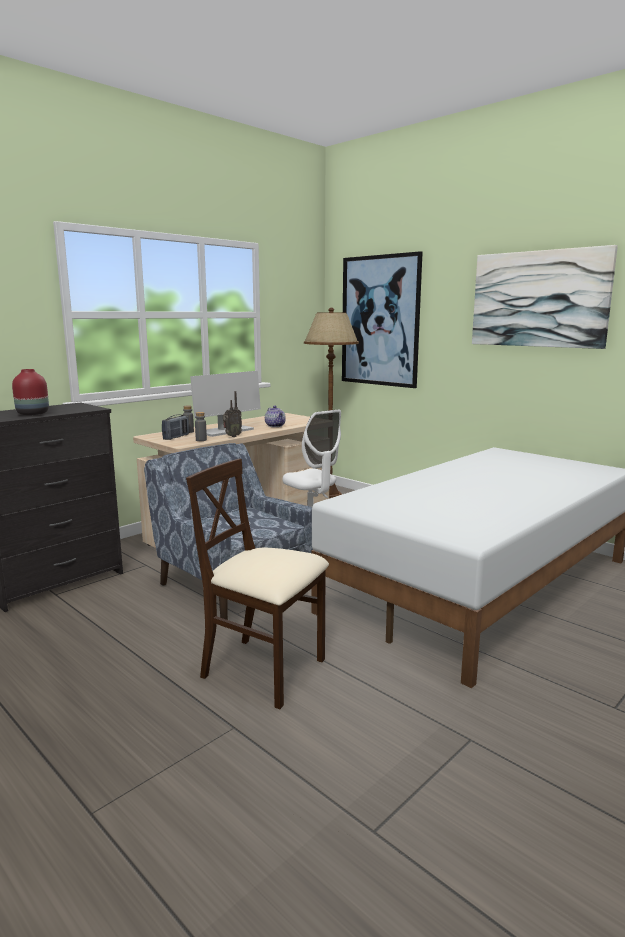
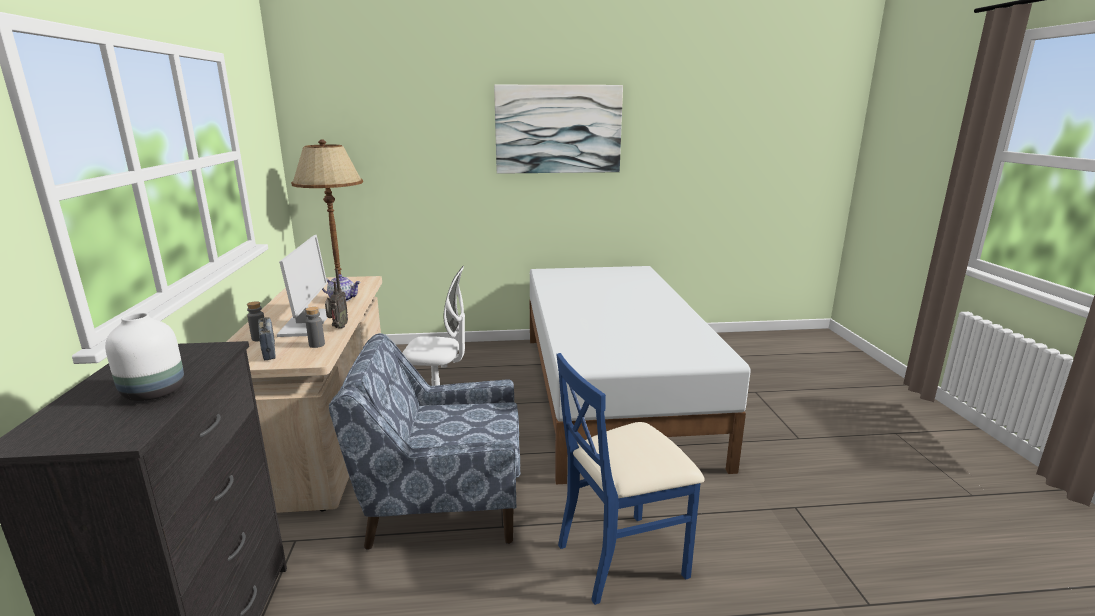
camera: 50 degrees left, 5 degrees up
(32, 414) = (152, 393): red vase -> white vase
(264, 670) = (622, 557): beige chair -> blue chair
(380, 321) = (373, 152): picture -> none

